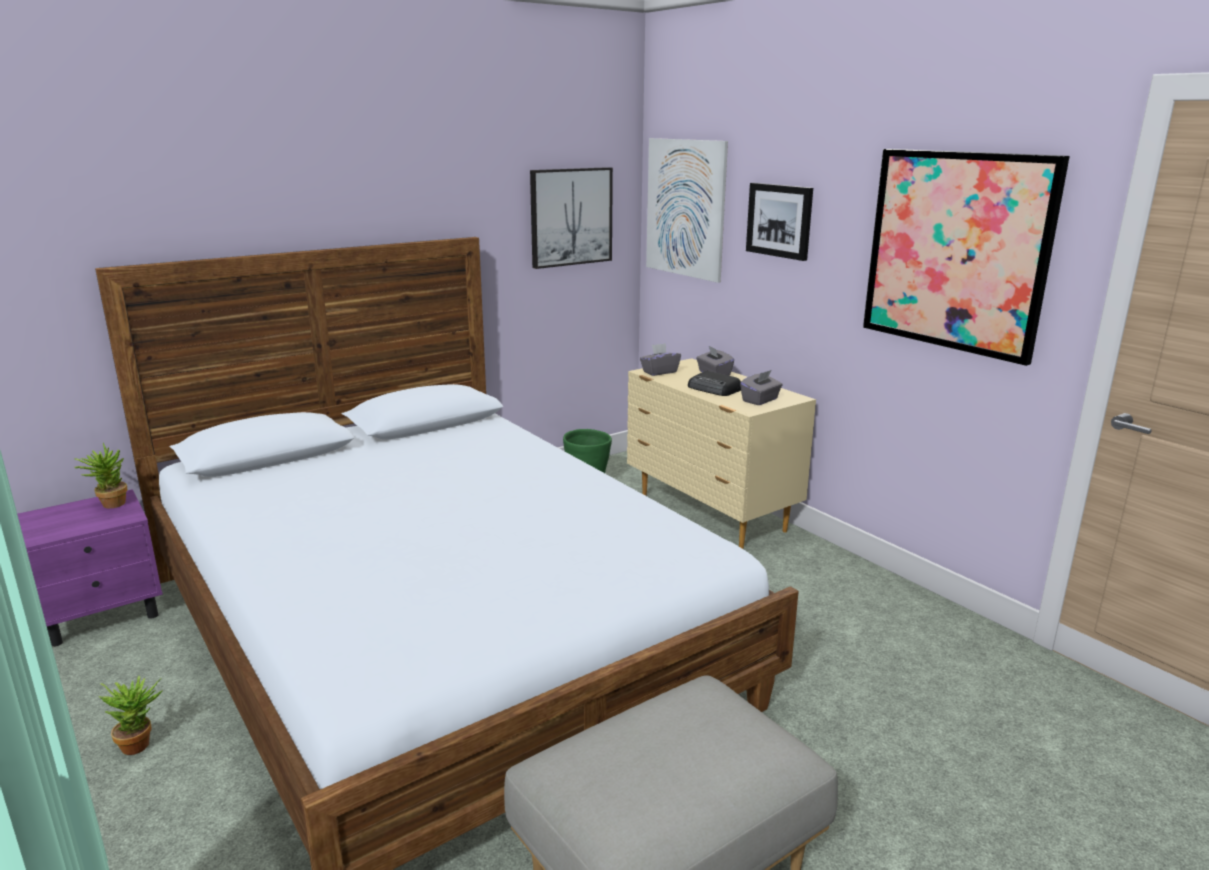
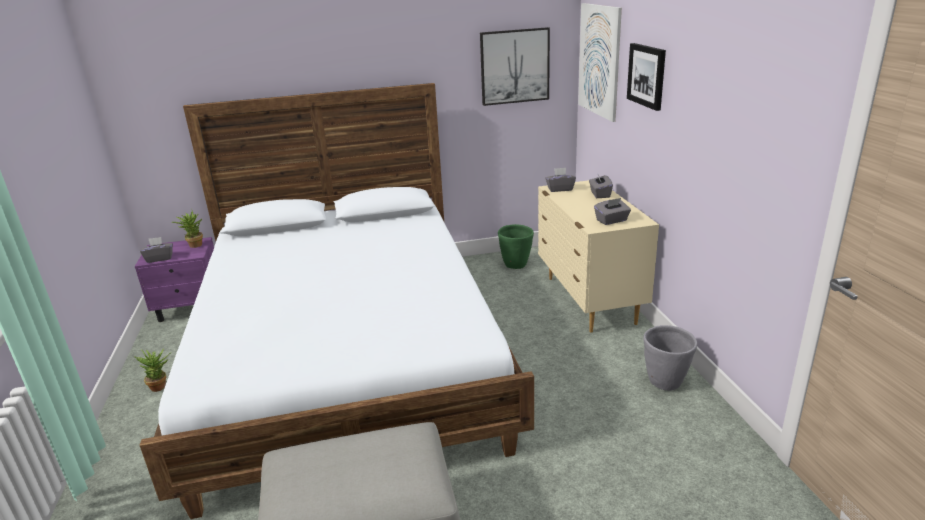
camera: 25 degrees right, 5 degrees up
(60, 532) = (159, 258): none -> grey tissue box
(714, 389) = (586, 207): radio -> none
(867, 590) = (665, 383): none -> grey planter
(956, 251) = (745, 114): picture -> none

